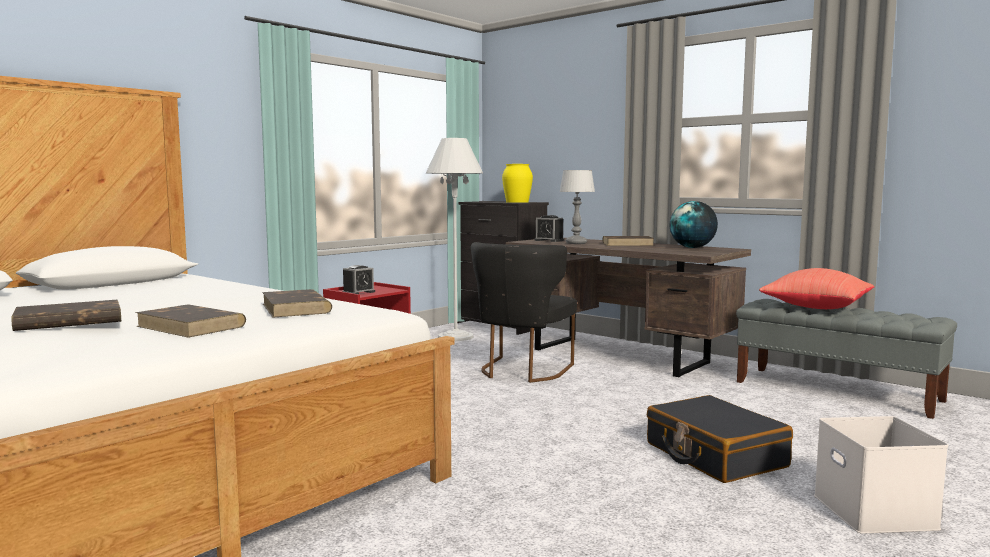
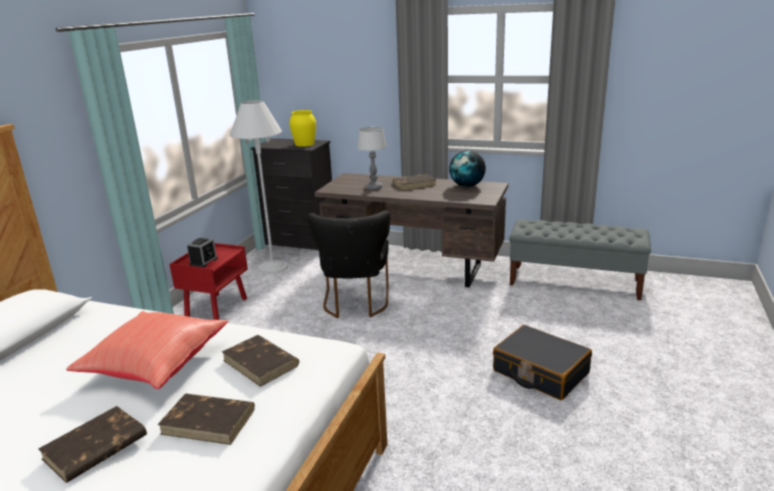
camera: 20 degrees left, 15 degrees up
(549, 240) = (346, 183): alarm clock -> none
(815, 308) = (560, 228): red pillow -> red pillow (155, 365)
(877, 512) = (655, 404): white storage box -> none

